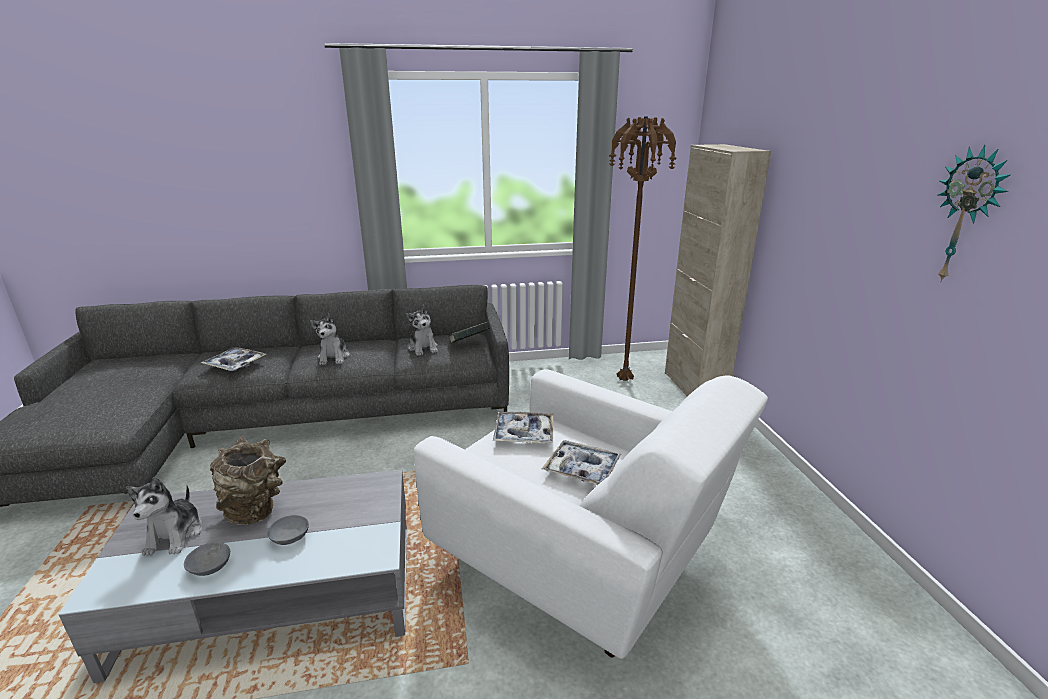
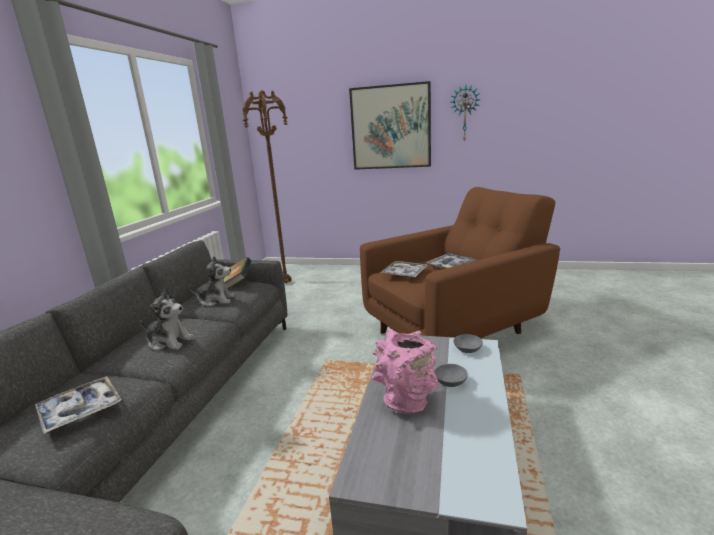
camera: 65 degrees left, 5 degrees down
(175, 535) = (422, 450): plush toy -> none
(208, 567) = (477, 423): grey bowl -> grey bowl (468, 349)
(257, 511) = (406, 400): brown vase -> pink vase
(579, 567) = (456, 330): white armchair -> brown armchair
(694, 388) = (318, 268): beige cabinet -> none
(834, 206) = (390, 127): none -> picture

